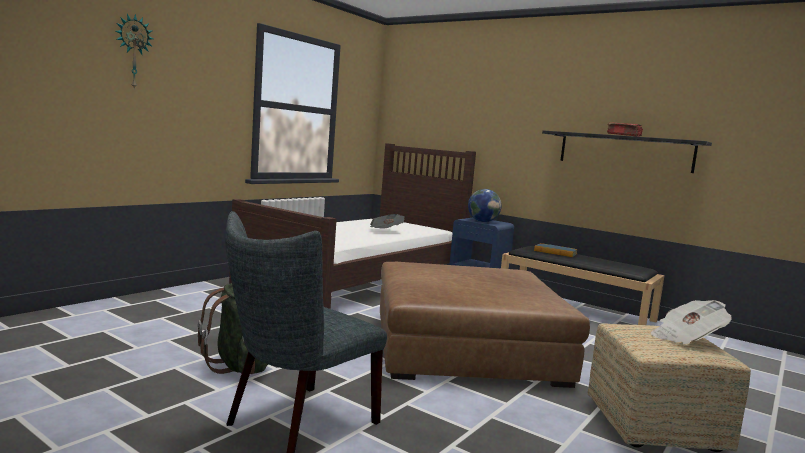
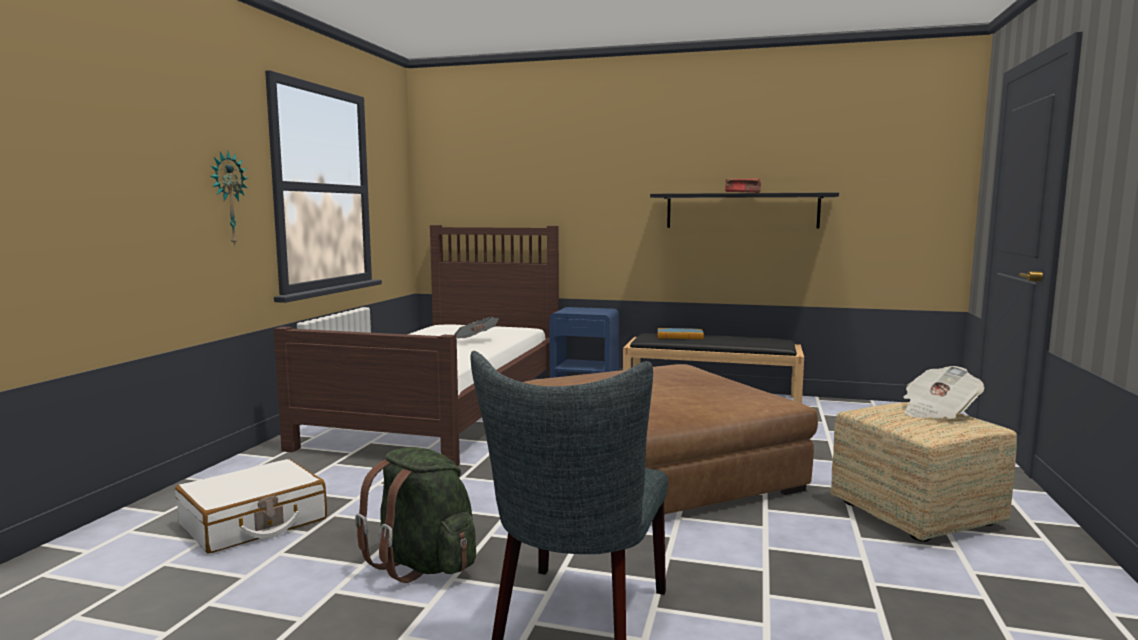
camera: 20 degrees left, 0 degrees up
(132, 52) = (109, 121): wall clock -> wall clock (227, 198)
(171, 320) = (254, 522): none -> white suitcase
(482, 221) = (585, 311): globe -> none

